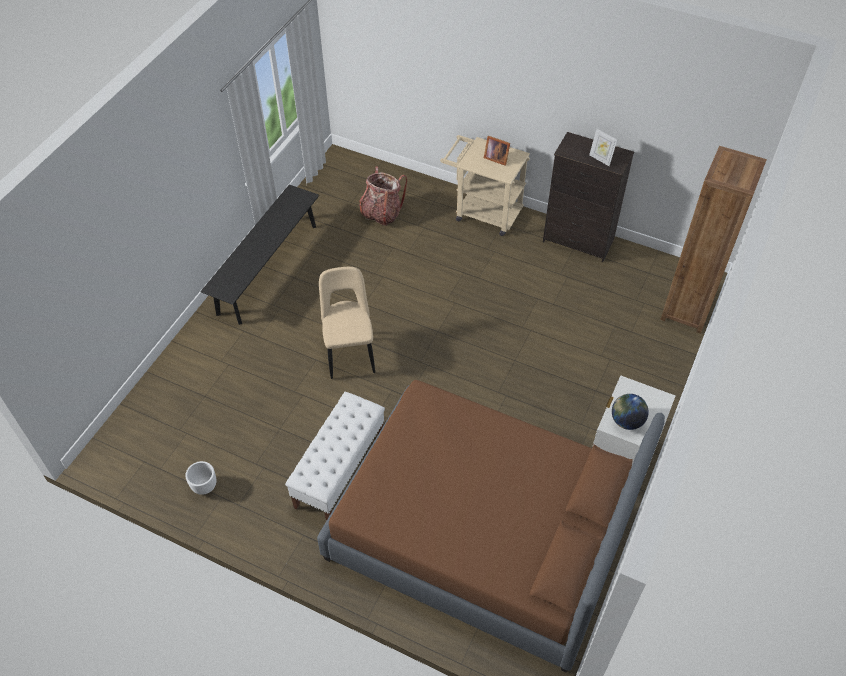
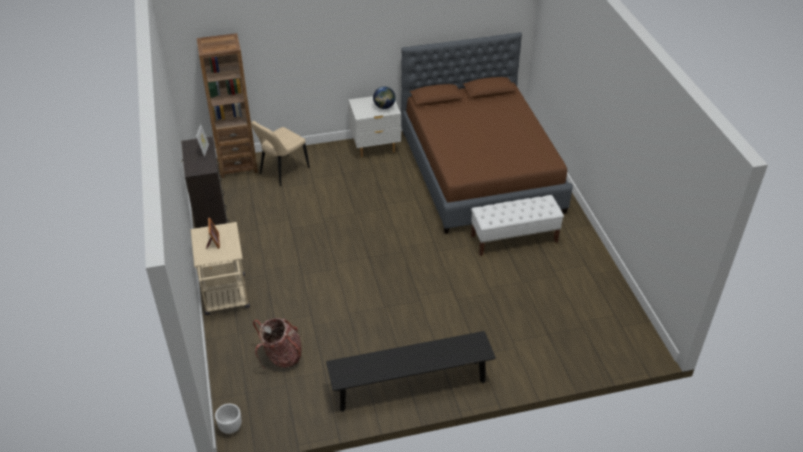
camera: 130 degrees left, 10 degrees down
(205, 486) = (596, 286): white planter -> white planter (230, 428)
(349, 351) = (432, 288): beige chair -> beige chair (282, 172)

